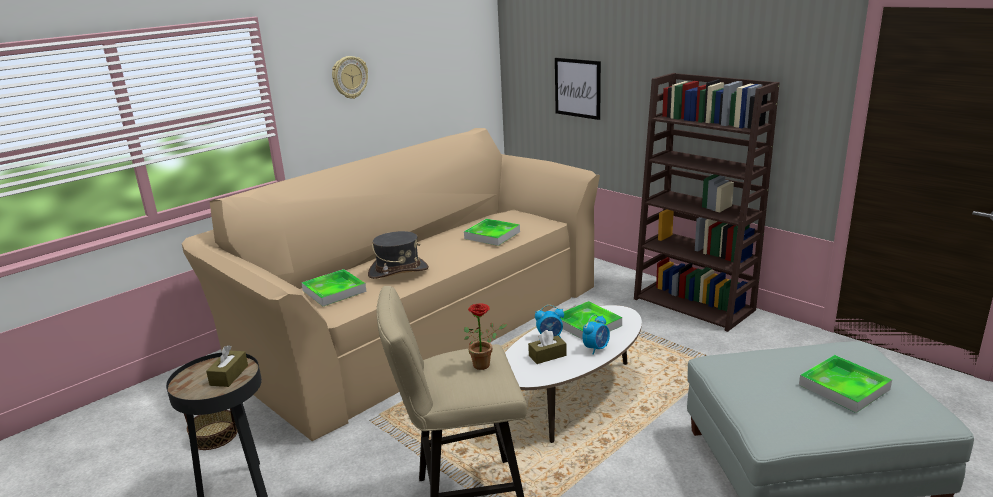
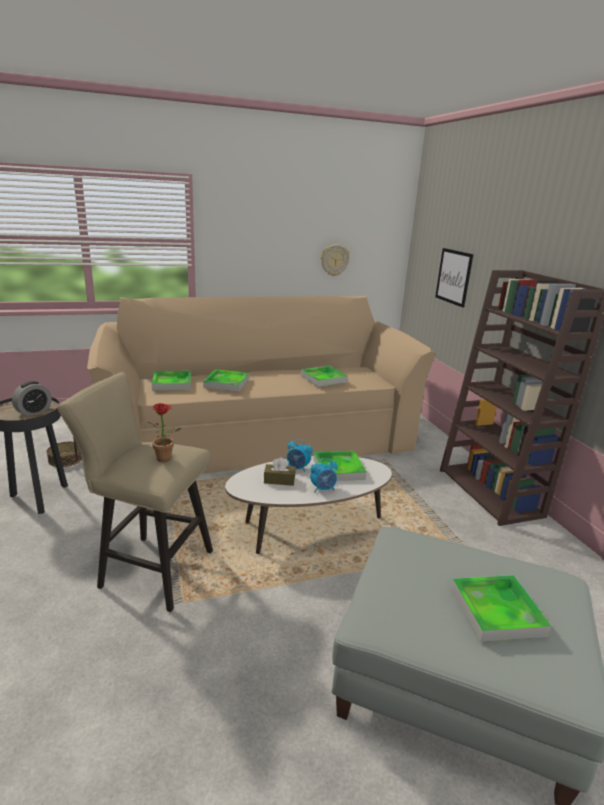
camera: 25 degrees right, 0 degrees up
(229, 375) = (34, 411): brown tissue box -> alarm clock
(349, 77) = (263, 234): wall clock -> wall clock (334, 260)
(398, 271) = (226, 383): grey hat -> tray

